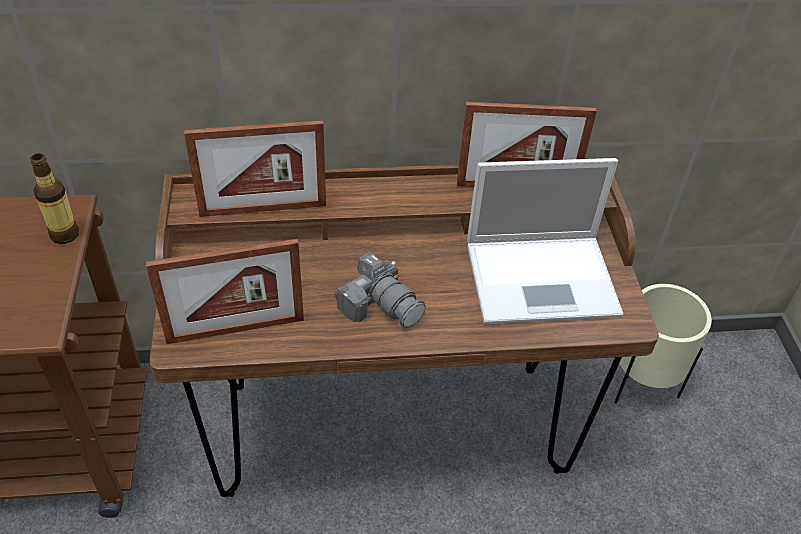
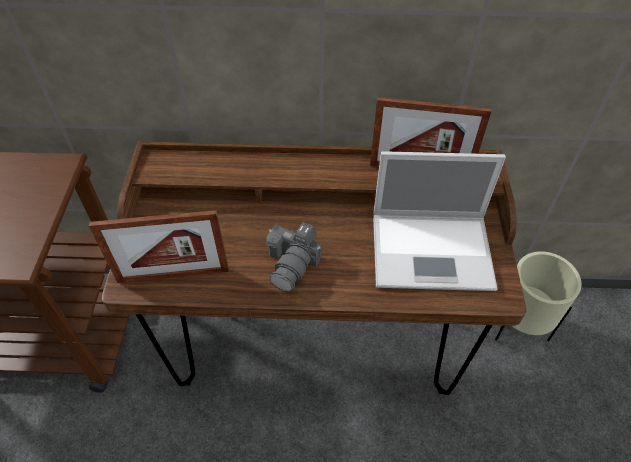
camera: 10 degrees right, 5 degrees up
(64, 235) = (54, 186): bottle -> none
(263, 209) = (209, 176): picture frame -> none
(380, 305) = (293, 263): camera -> camera turned 60 degrees clockwise

